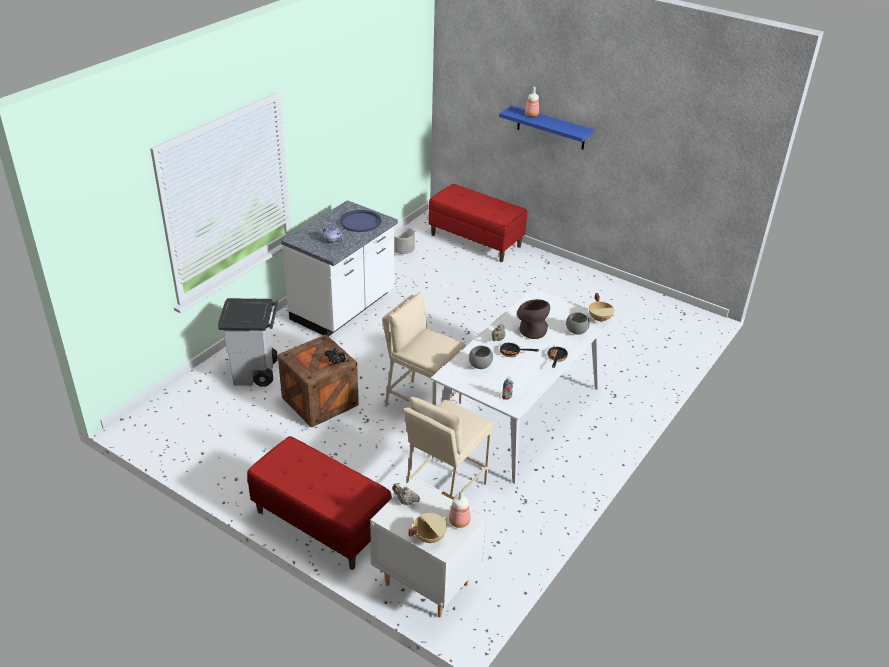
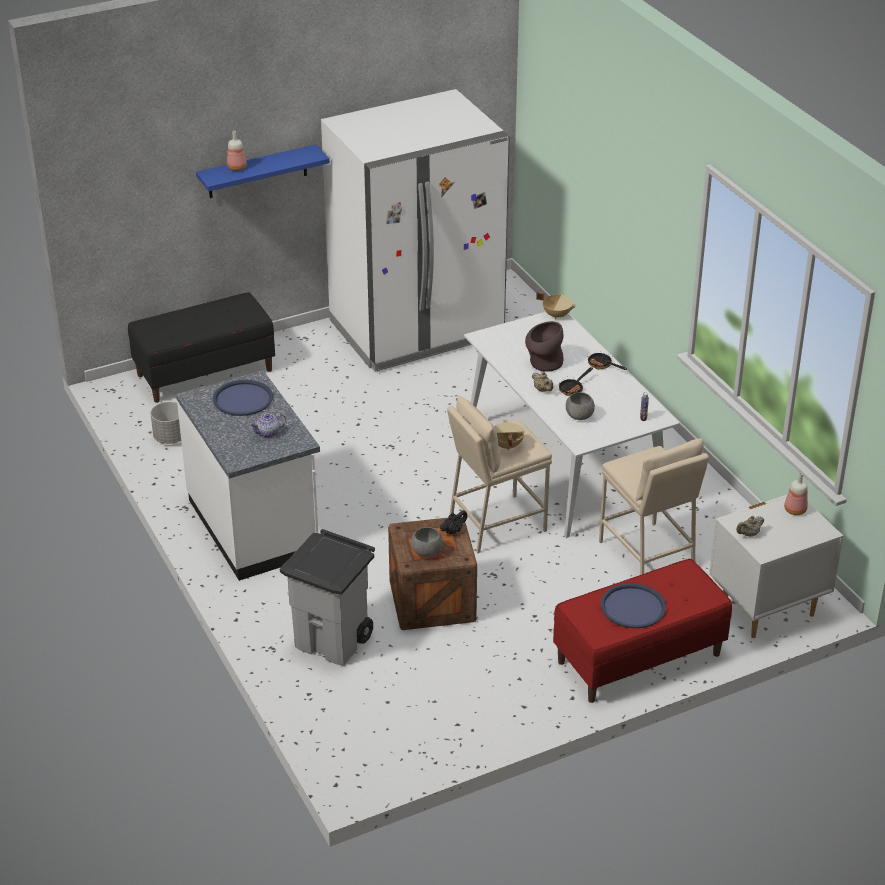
camera: 60 degrees left, 0 degrees up
(309, 475) = (633, 607): none -> blue tray
(429, 537) = (805, 535): beige cooking pot -> beige cooking pot (506, 446)
(476, 240) = (205, 372): red bench -> black bench
(576, 331) = (567, 337): grey bowl -> grey bowl (427, 552)
(605, 301) = (417, 330): none -> white fridge

